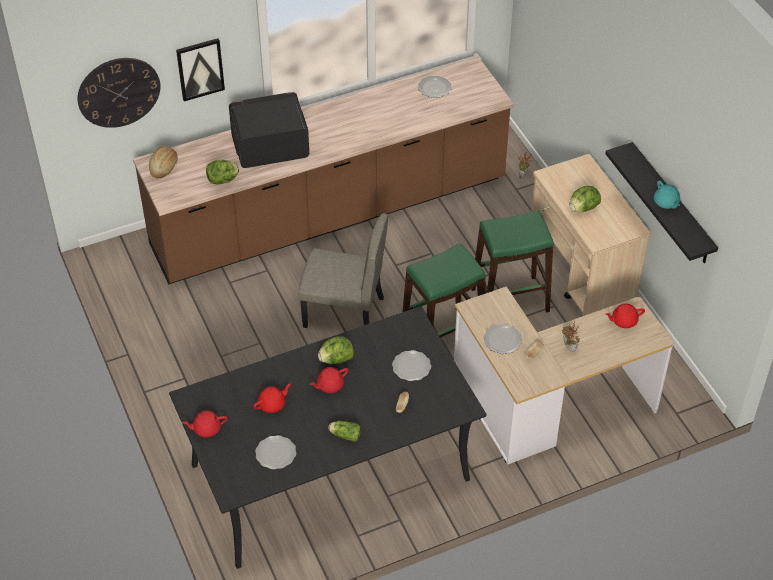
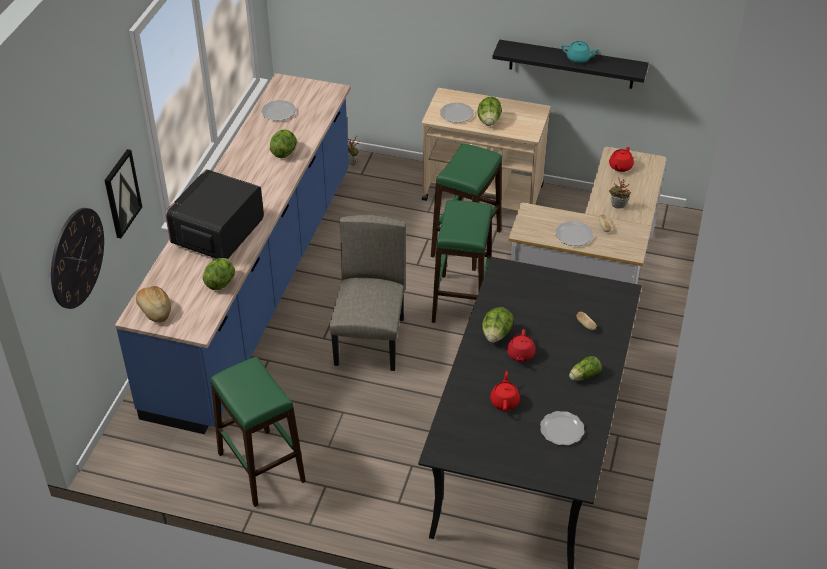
camera: 50 degrees left, 5 degrees down
(168, 333) = (261, 467): none -> green stool
(206, 428) = (488, 460): red teapot -> none
(330, 215) = (256, 287): brown counter -> blue counter
(343, 313) = (370, 341): beige chair -> beige chair turned 45 degrees counterclockwise
(392, 121) = (284, 152): none -> lettuce
(411, 367) = (551, 297): plate -> plate (457, 114)

